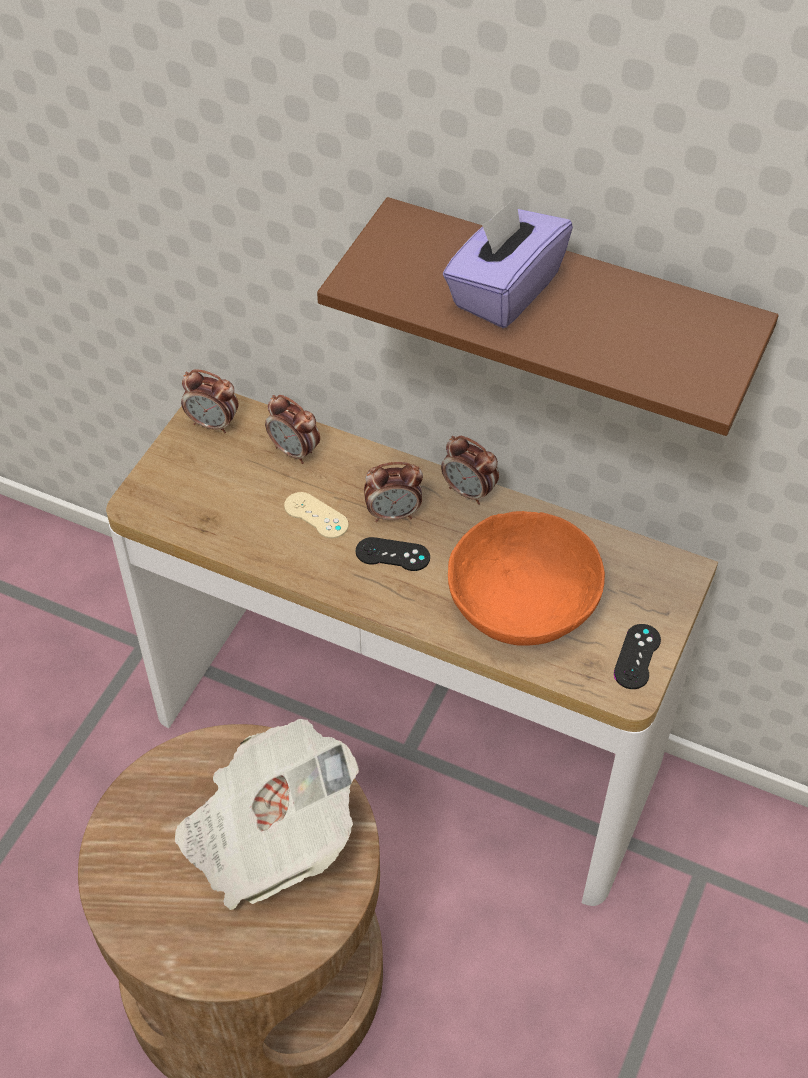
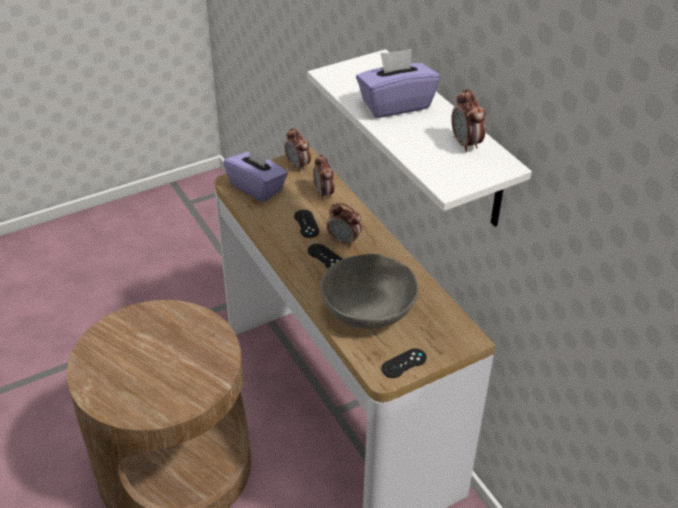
camera: 35 degrees right, 10 degrees down
(186, 493) = (257, 187): none -> purple tissue box
(268, 835) = (178, 362): newspaper -> none
(316, 515) = (306, 224): beige game controller -> black game controller
(469, 492) = (391, 249): alarm clock -> alarm clock (466, 144)
(523, 604) = (368, 310): orange bowl -> grey bowl
(569, 308) = (448, 141): brown shelf -> white shelf

